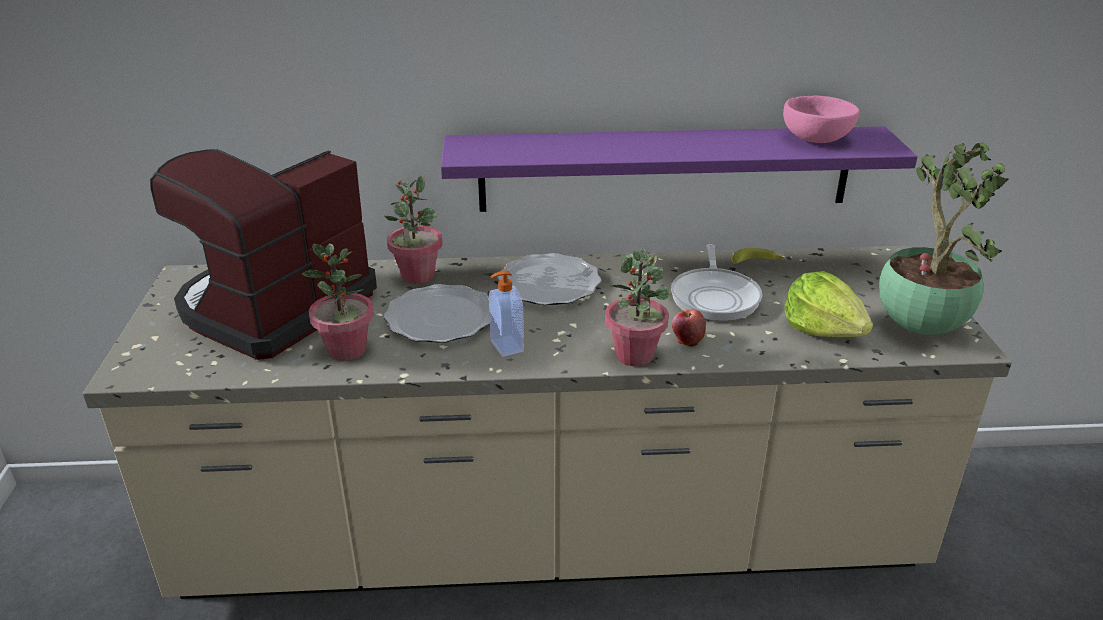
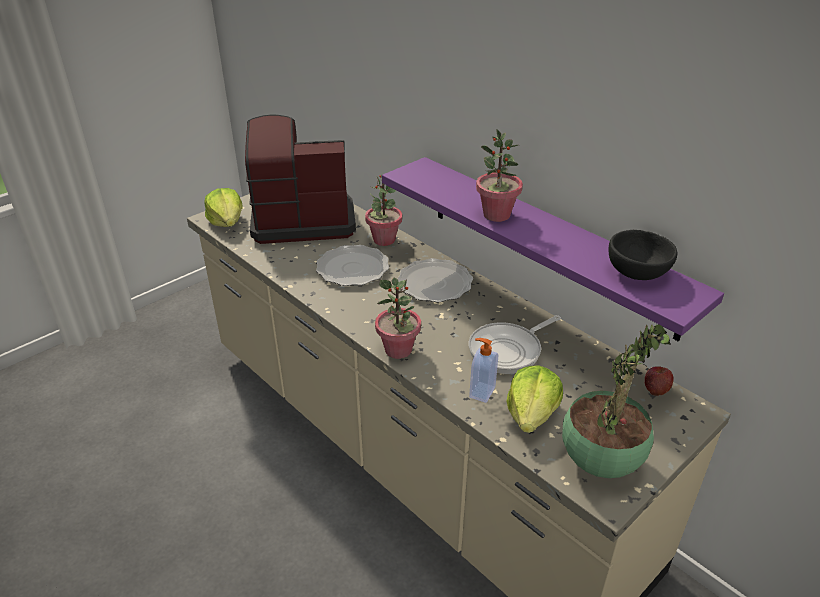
camera: 50 degrees right, 5 degrees up
(167, 363) = (227, 222): none -> lettuce
(347, 350) = (291, 259): potted plant -> potted plant (496, 215)
(505, 346) = (352, 302): soap dispenser -> soap dispenser (481, 392)
(687, 339) = (442, 361): apple -> apple (656, 388)
(758, 262) = (582, 349): banana -> none
(815, 139) = (635, 272): pink bowl -> black bowl

